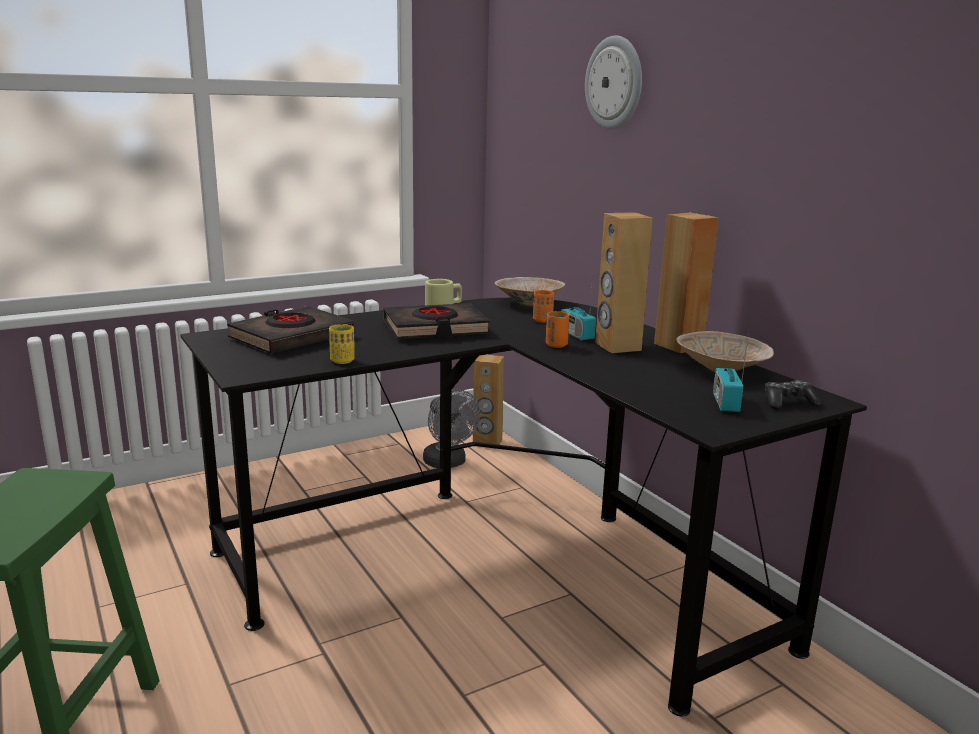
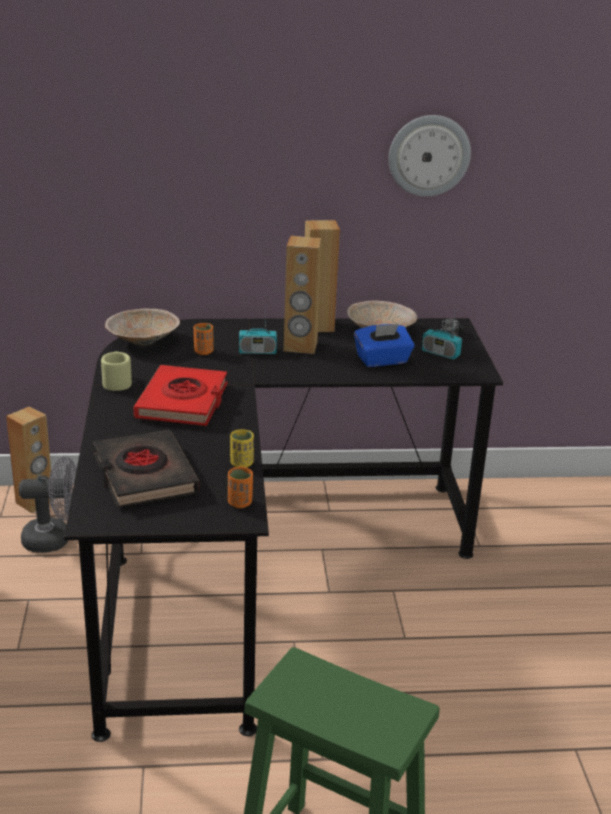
camera: 65 degrees left, 10 degrees up
(435, 329) = (183, 402): black book -> red book
(556, 345) = (277, 367): orange cup -> orange cup (240, 503)
(615, 83) = (170, 111): wall clock -> wall clock (429, 155)
(650, 380) = (382, 360): none -> blue tissue box

